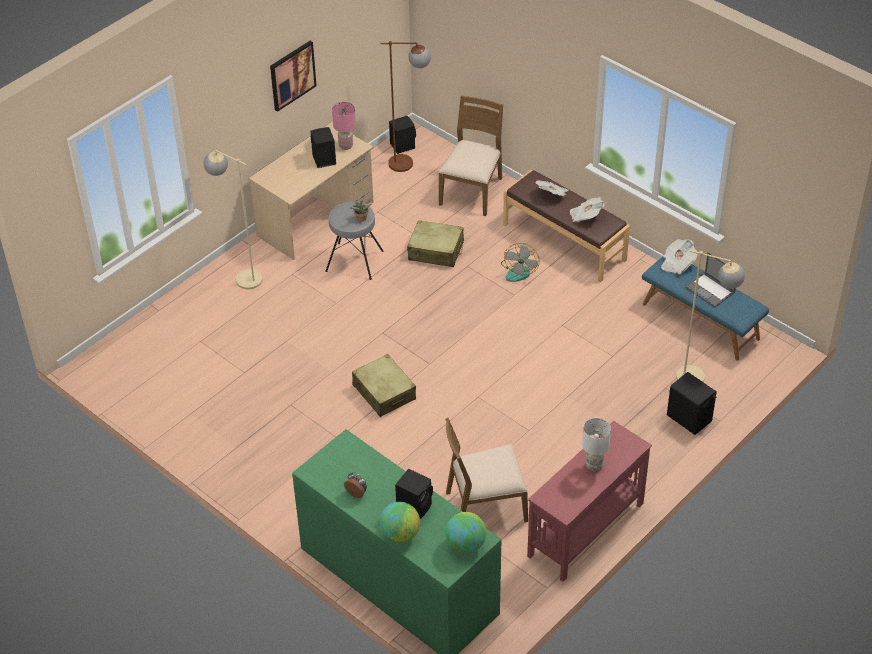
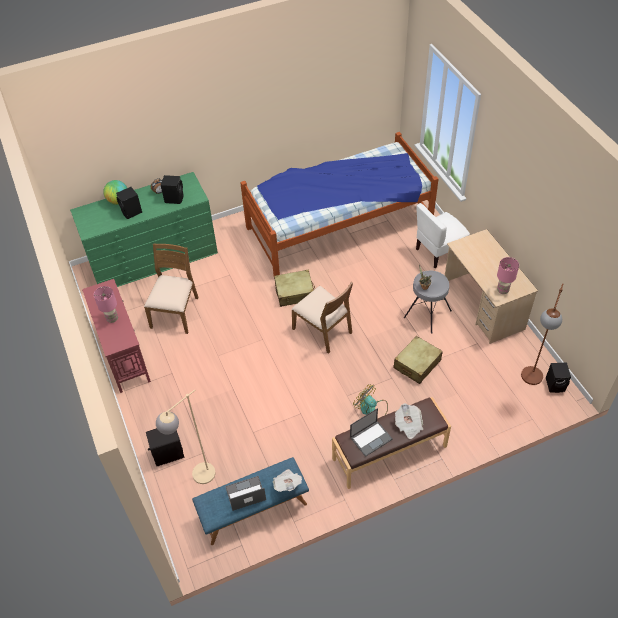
camera: 115 degrees right, 5 degrees up
(233, 389) = (338, 225): none -> bed
(241, 276) = (439, 252): beige floor lamp -> white chair
(292, 75) = (534, 219): picture -> none
(323, 160) = (490, 273): black speaker -> black speaker (174, 198)
(465, 544) = (90, 224): globe -> none
(472, 191) = (478, 412): brown chair -> brown chair (323, 330)
(585, 216) = (371, 438): newspaper -> laptop
(593, 466) = (112, 318): white table lamp -> pink table lamp

